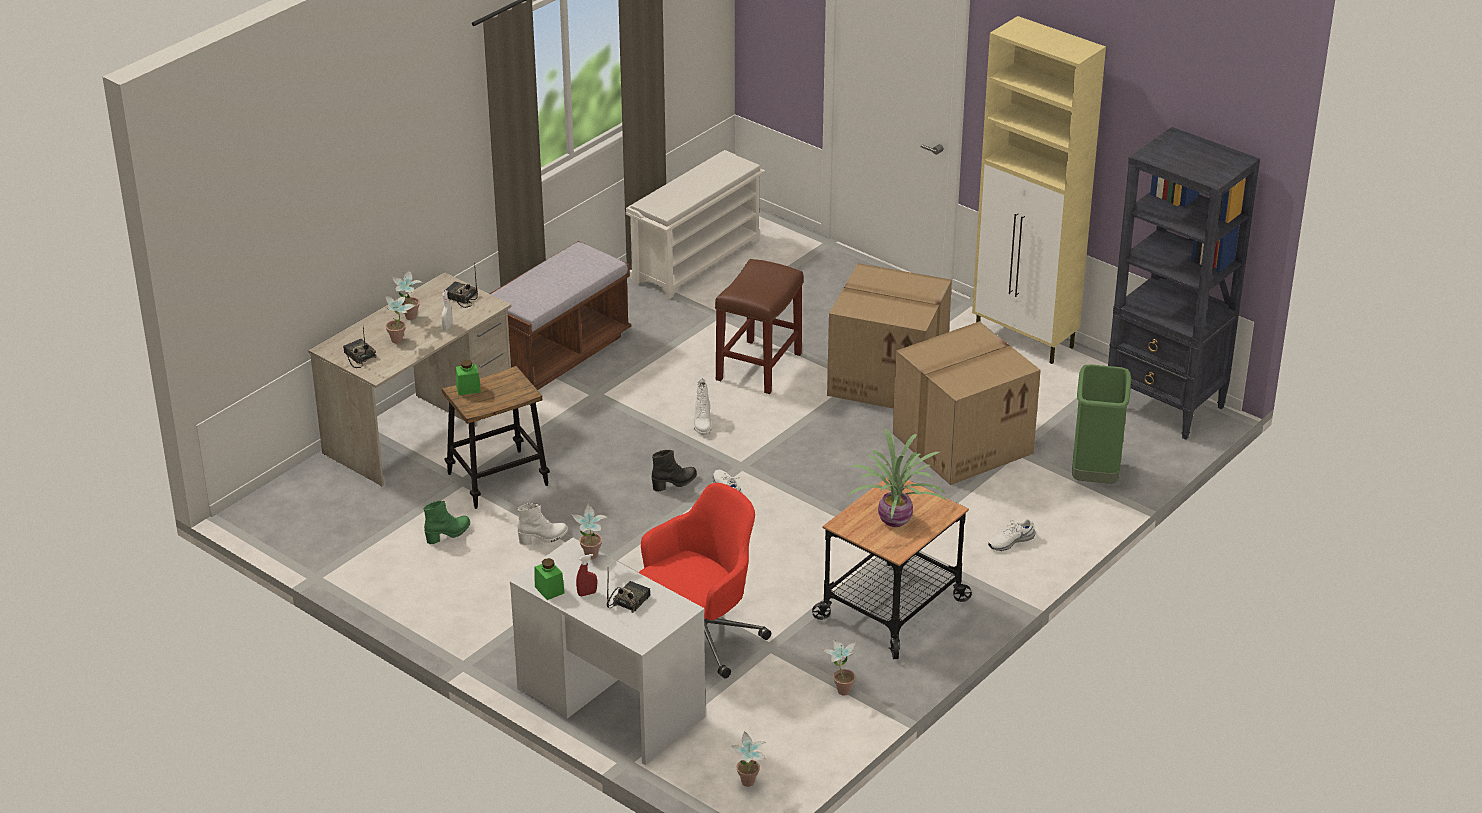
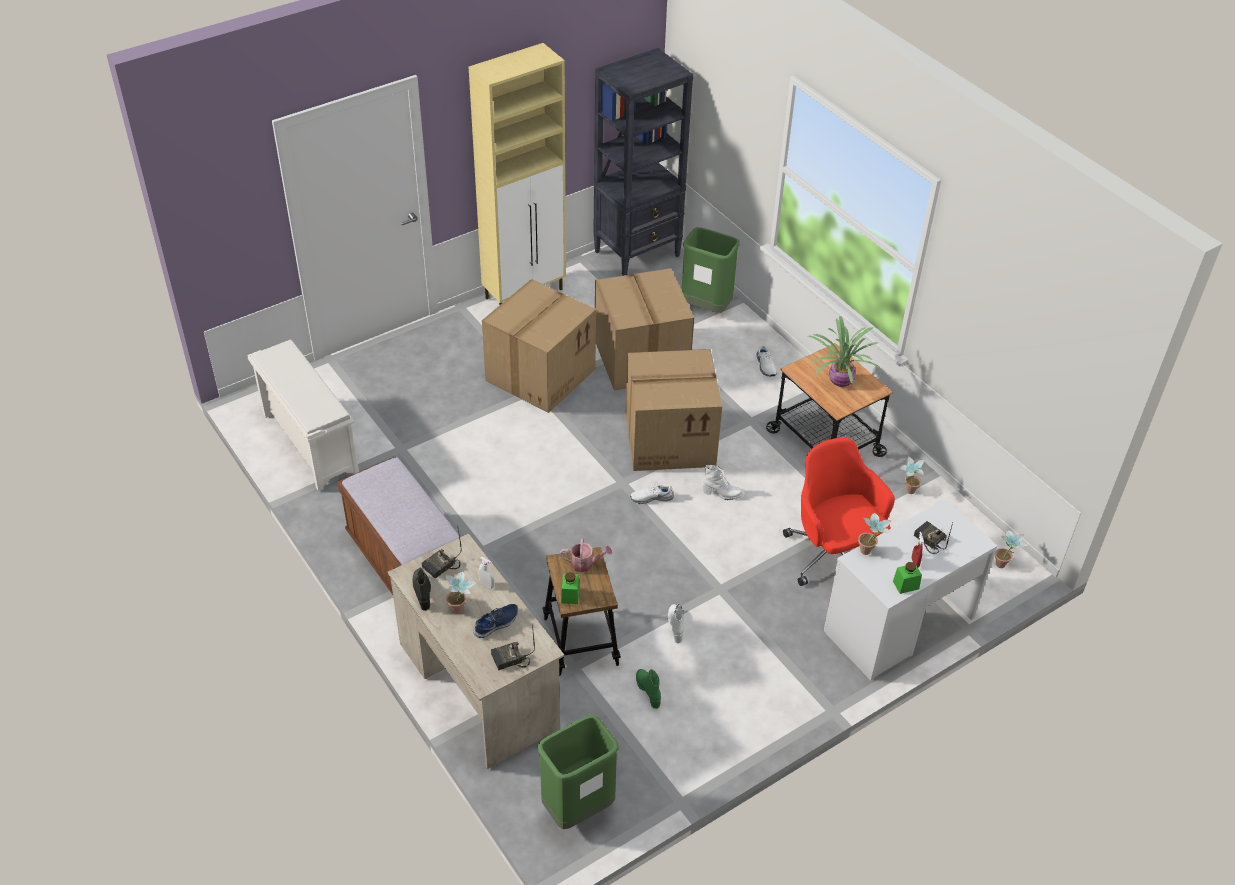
camera: 75 degrees left, 10 degrees up
(292, 515) = (578, 808): none -> green trash can
(400, 341) = (496, 624): potted plant -> blue shoe
(514, 390) = (585, 564): none -> watering can
(675, 483) = (630, 527): black boot -> black boot (422, 592)
(702, 424) = (555, 493): white boot -> white boot (722, 494)
(759, 366) = (489, 441): brown stool -> none
(834, 488) = (671, 438): none -> cardboard box

